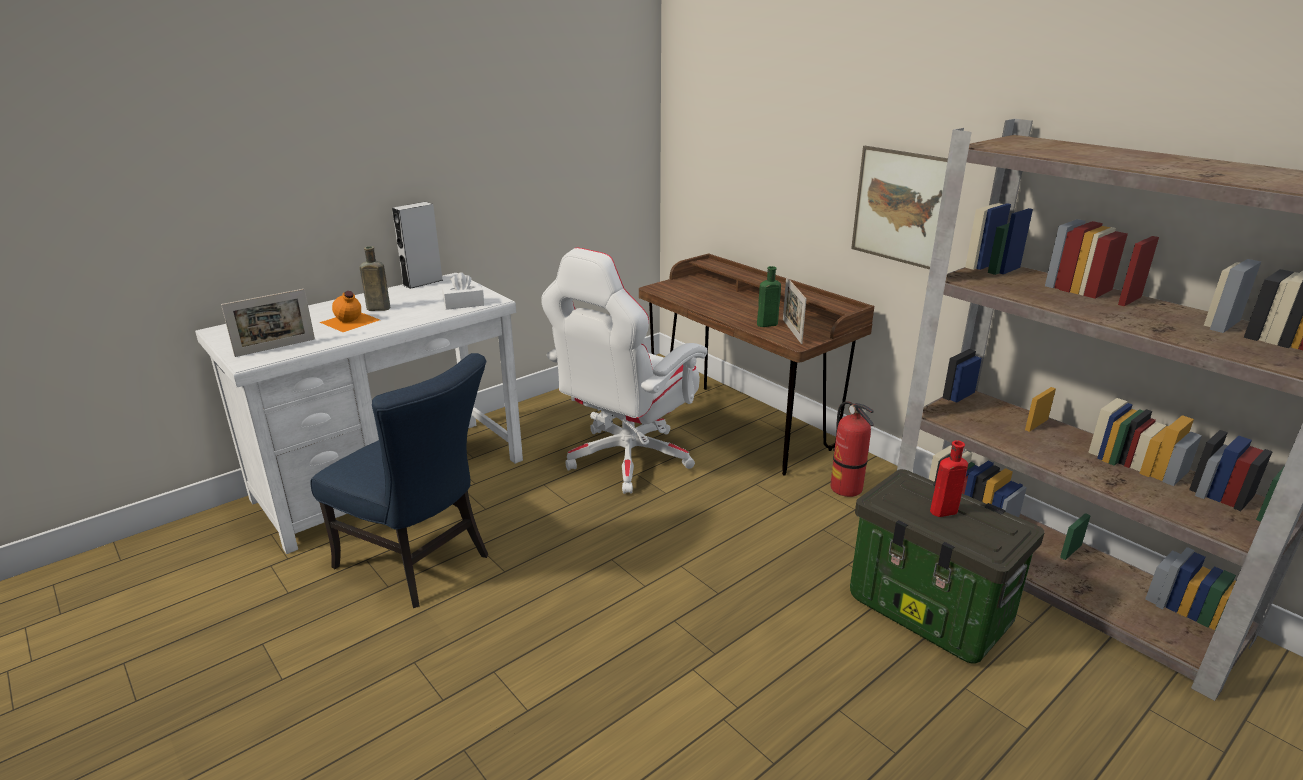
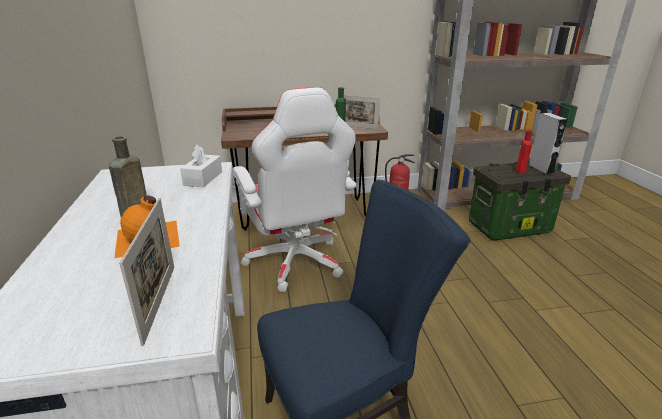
camera: 60 degrees left, 0 degrees up
(423, 282) = (99, 186): grey speaker -> grey speaker (541, 169)
(903, 207) = (376, 38): picture -> none

